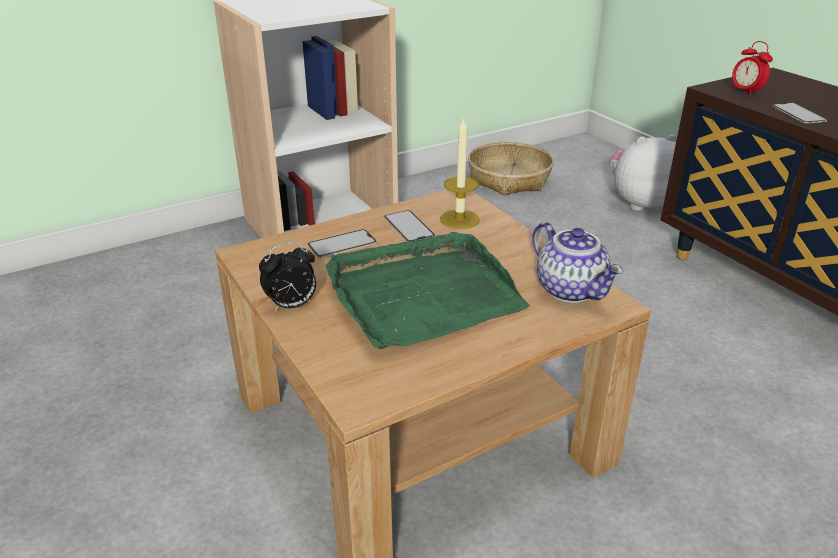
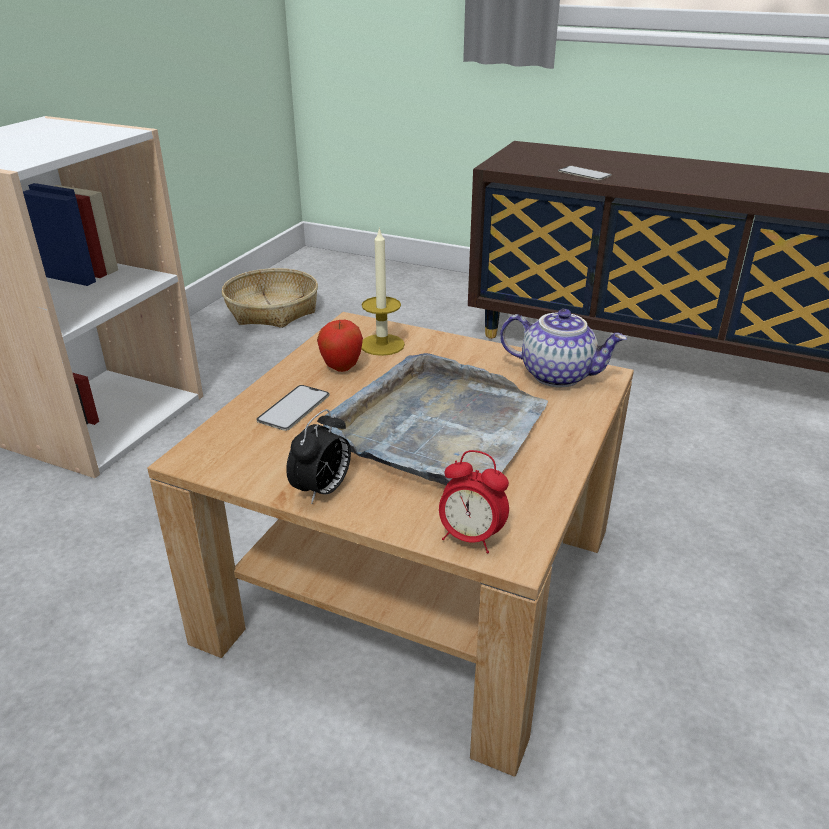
camera: 35 degrees left, 0 degrees up
(409, 227) = (341, 368): phone -> apple
(422, 294) = (439, 427): green tray -> grey tray
(640, 202) = (413, 299): plush toy -> none
(745, 92) = (524, 164): alarm clock -> alarm clock (470, 538)

